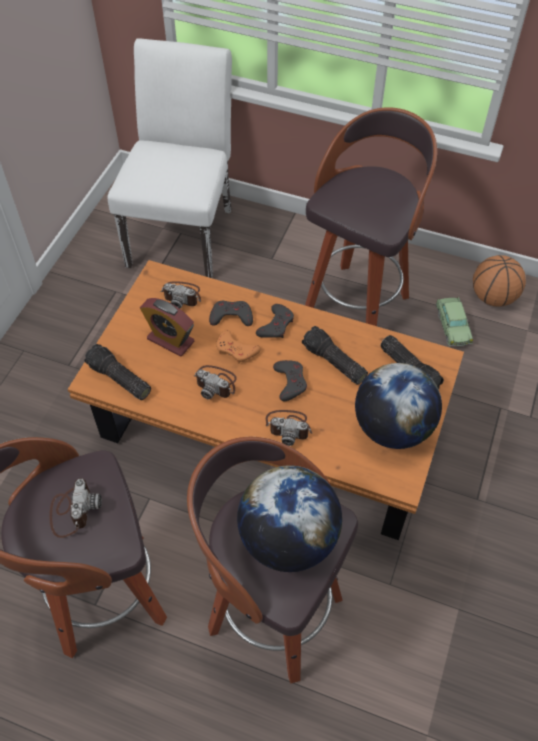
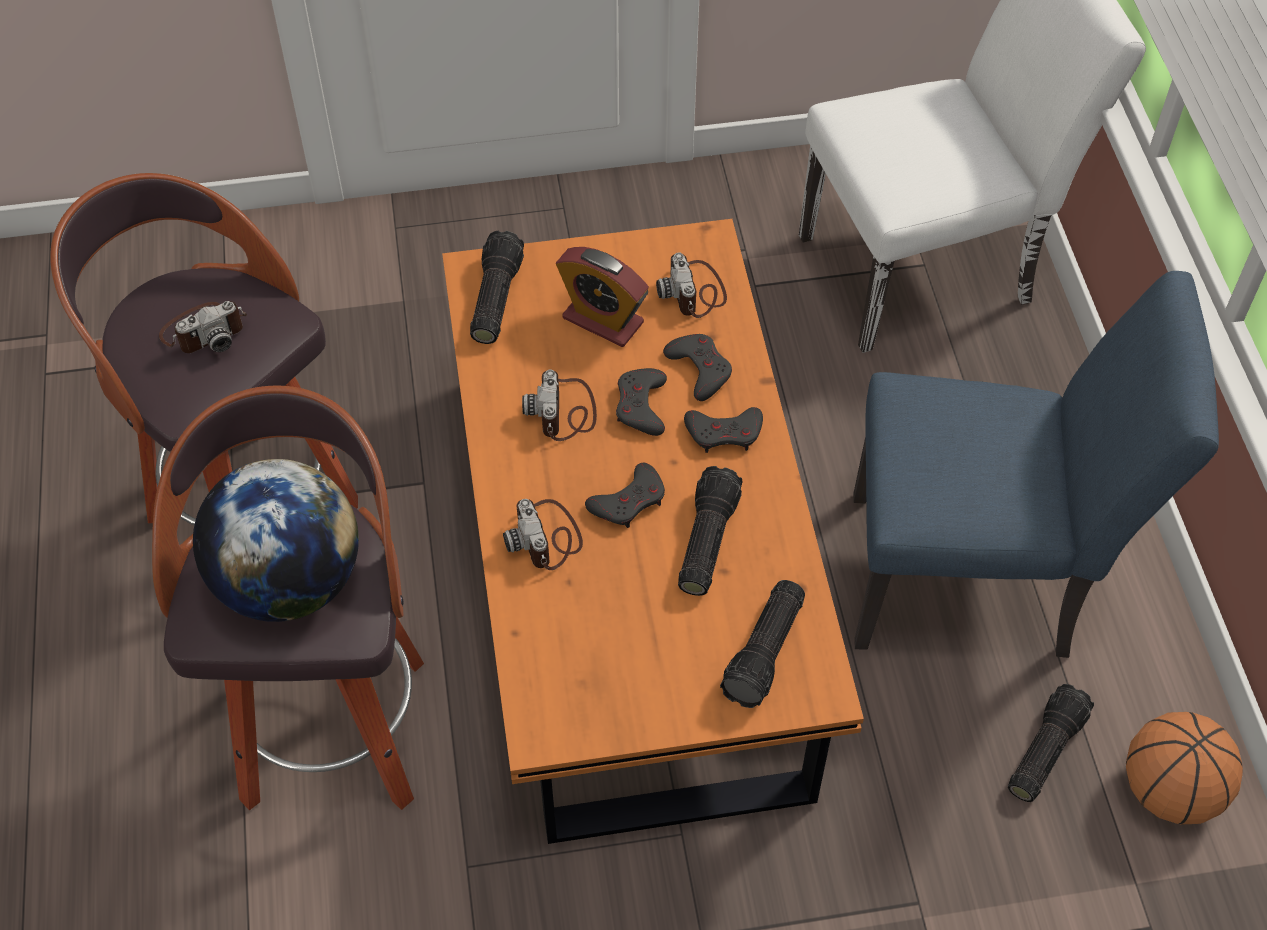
camera: 60 degrees right, 0 degrees up
(170, 340) = (603, 320): alarm clock -> alarm clock turned 60 degrees counterclockwise
(236, 350) = (641, 406): orange game controller -> grey game controller
(357, 302) = (980, 577): stool -> blue chair
(392, 428) = (634, 675): globe -> none
(452, 326) = (1043, 749): toy car -> flashlight

